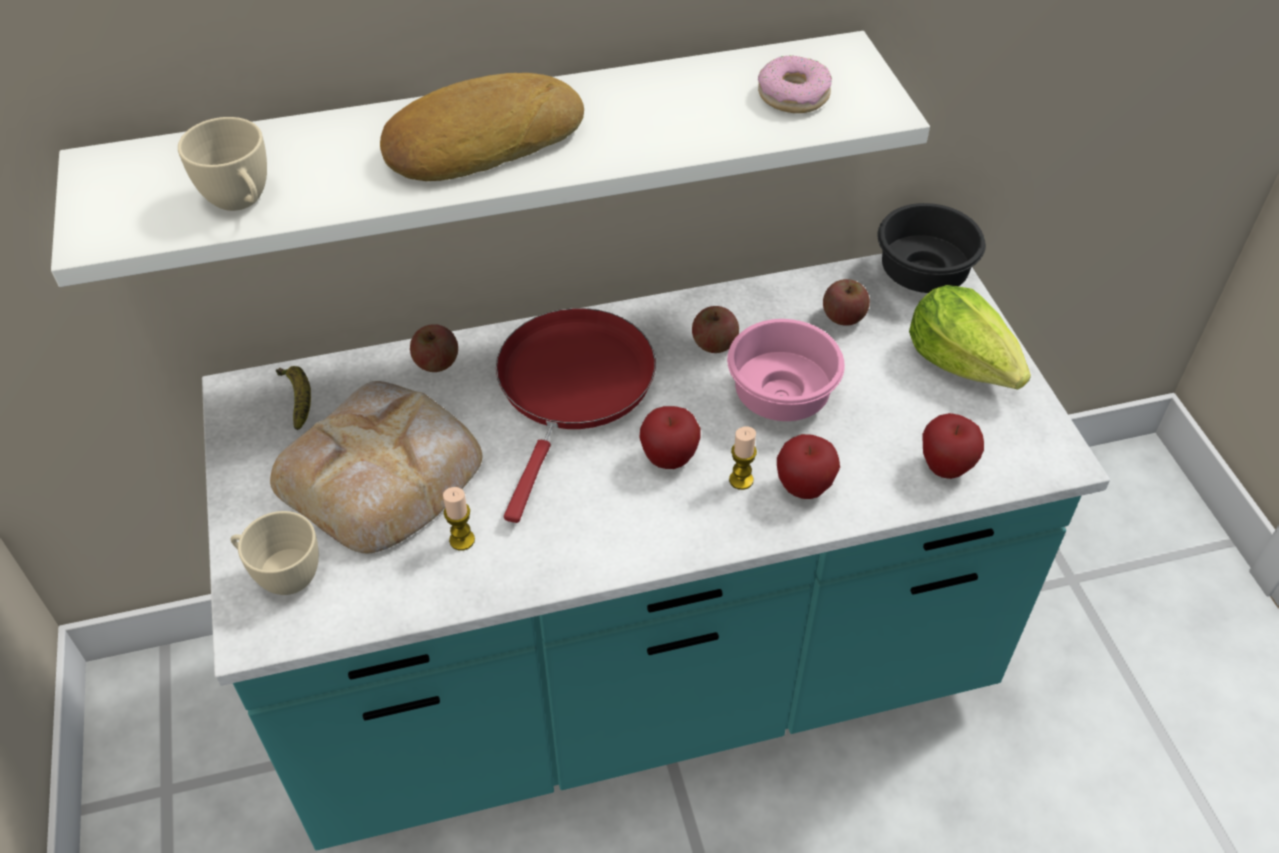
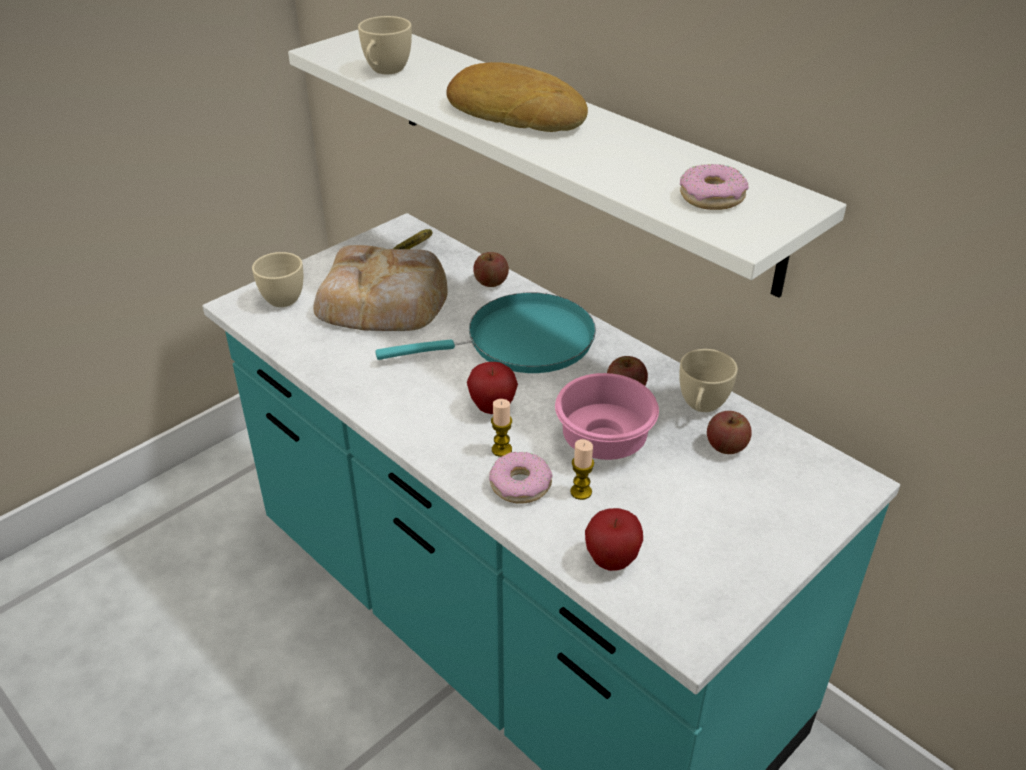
camera: 60 degrees right, 10 degrees down
(462, 540) = (354, 348): candle -> candle (581, 492)
(572, 387) = (521, 342): red frying pan -> turquoise frying pan
(778, 304) = (701, 407): none -> beige cup
(804, 488) = (520, 485): apple -> donut
(921, 272) = (831, 475): black bowl -> none
(963, 362) = (747, 535): lettuce -> none

